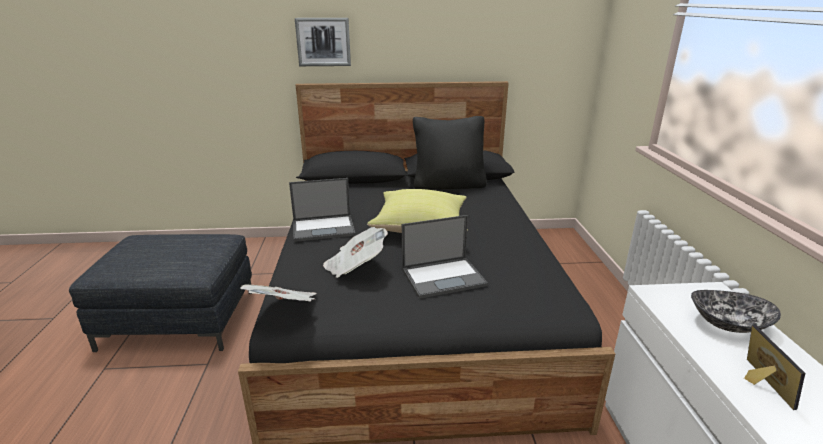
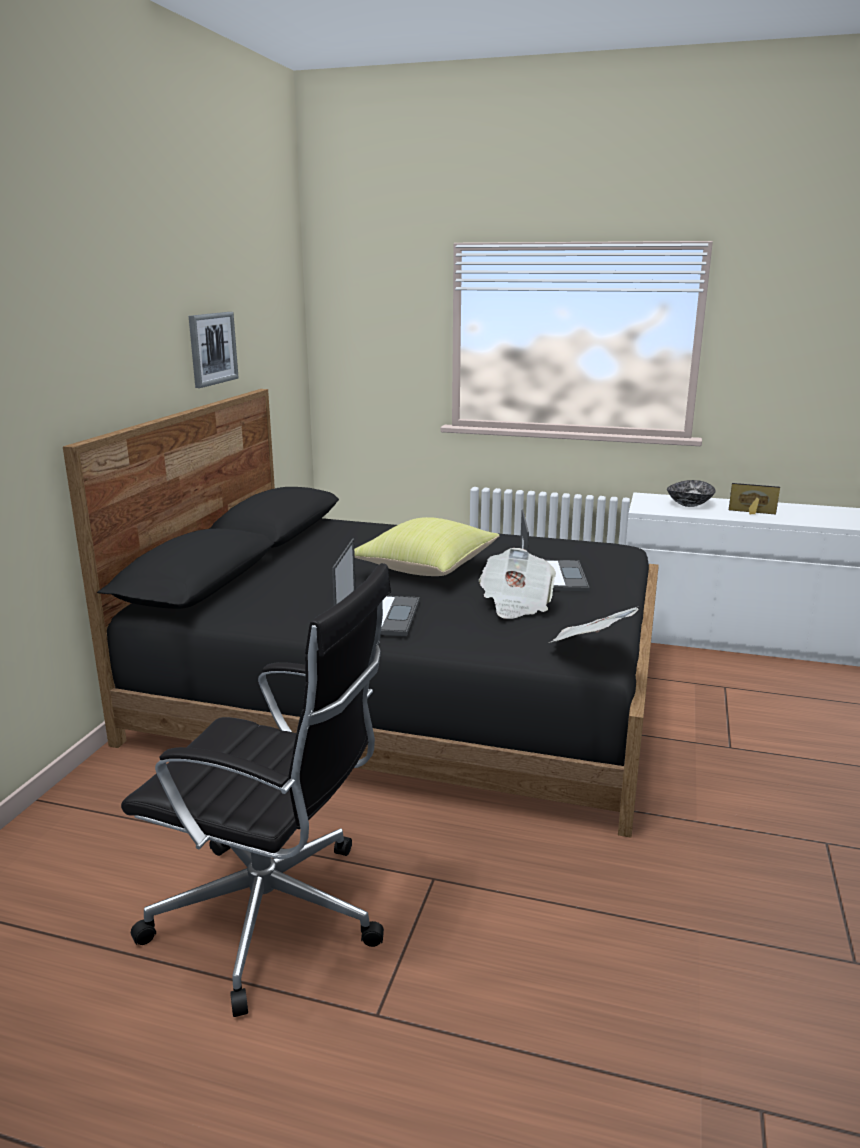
camera: 70 degrees left, 5 degrees down
(179, 319) = (274, 917): grey ottoman -> black office chair
(323, 42) = (84, 360): picture -> picture (212, 348)
(448, 185) = (305, 539): black pillow -> none

